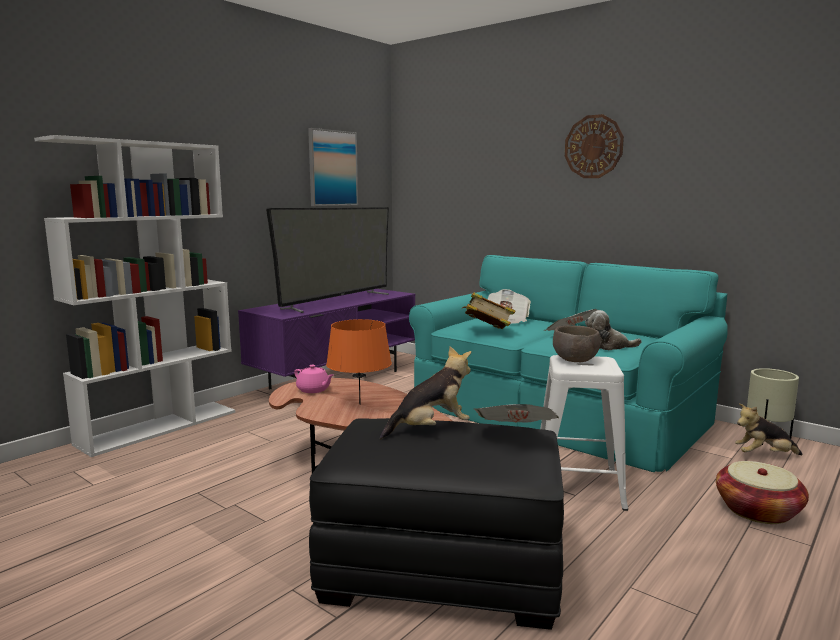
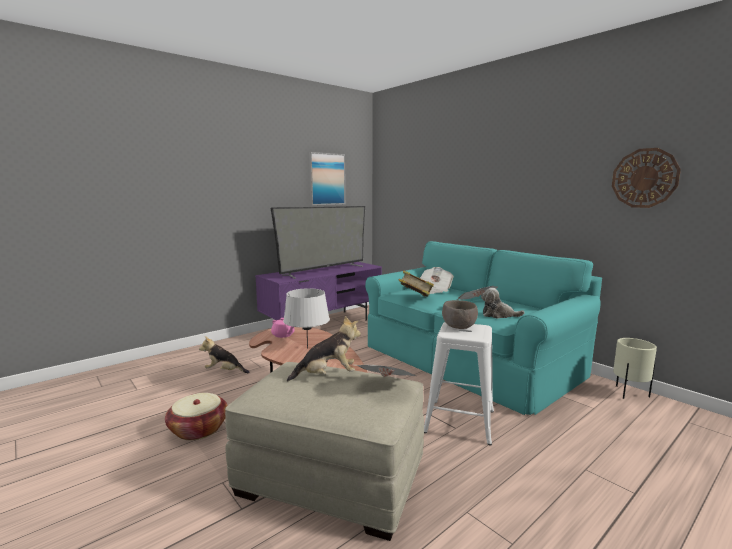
camera: 10 degrees right, 0 degrees up
(159, 427) = (196, 351): white bookcase -> none
(359, 404) = (307, 348): orange table lamp -> grey table lamp
(440, 569) = (330, 478): black ottoman -> beige ottoman
(593, 146) = (505, 163): wall clock -> wall clock (644, 178)
(757, 511) = (598, 456): basket -> basket (198, 429)
(764, 455) = (622, 408): plush toy -> plush toy (224, 371)

